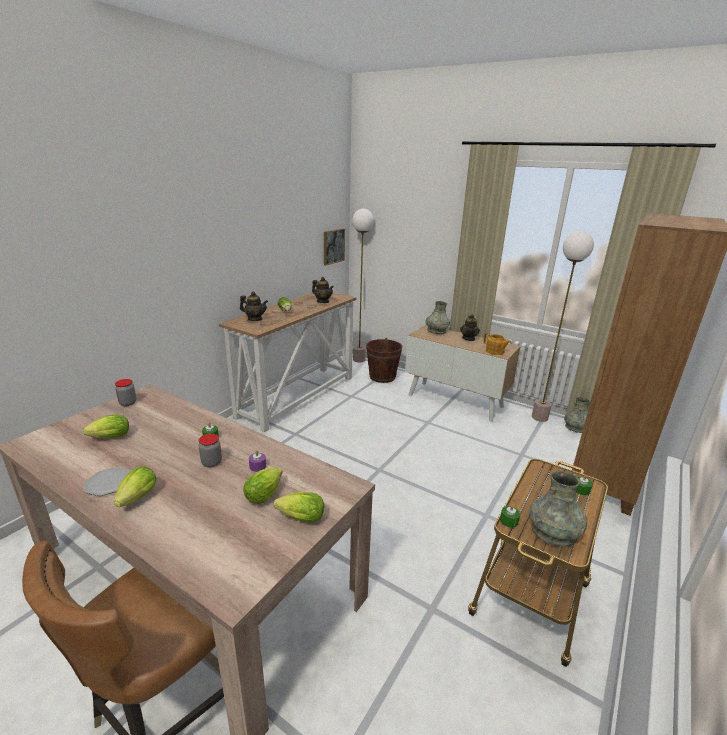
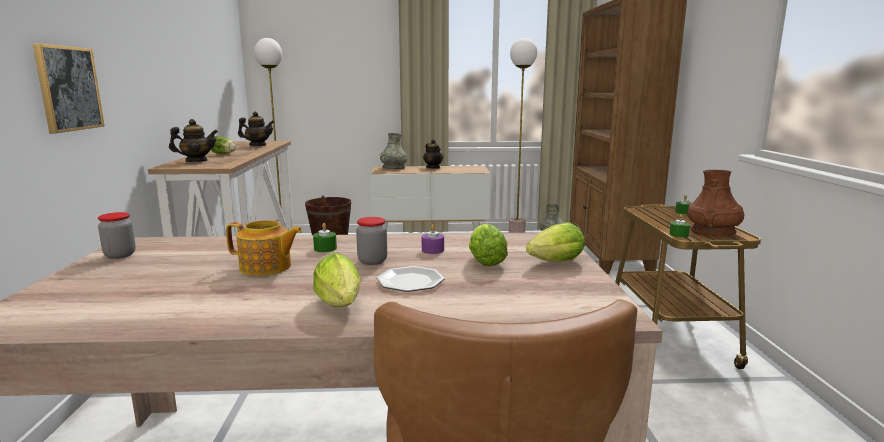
camera: 35 degrees left, 10 degrees down
(108, 438) = (162, 283): lettuce -> none
(108, 483) = (262, 308): plate -> plate (410, 282)
(333, 246) = (235, 86): picture -> picture (68, 88)
(495, 351) = (471, 170): teapot -> teapot (266, 267)
(554, 532) = (712, 232): grey vase -> brown vase

